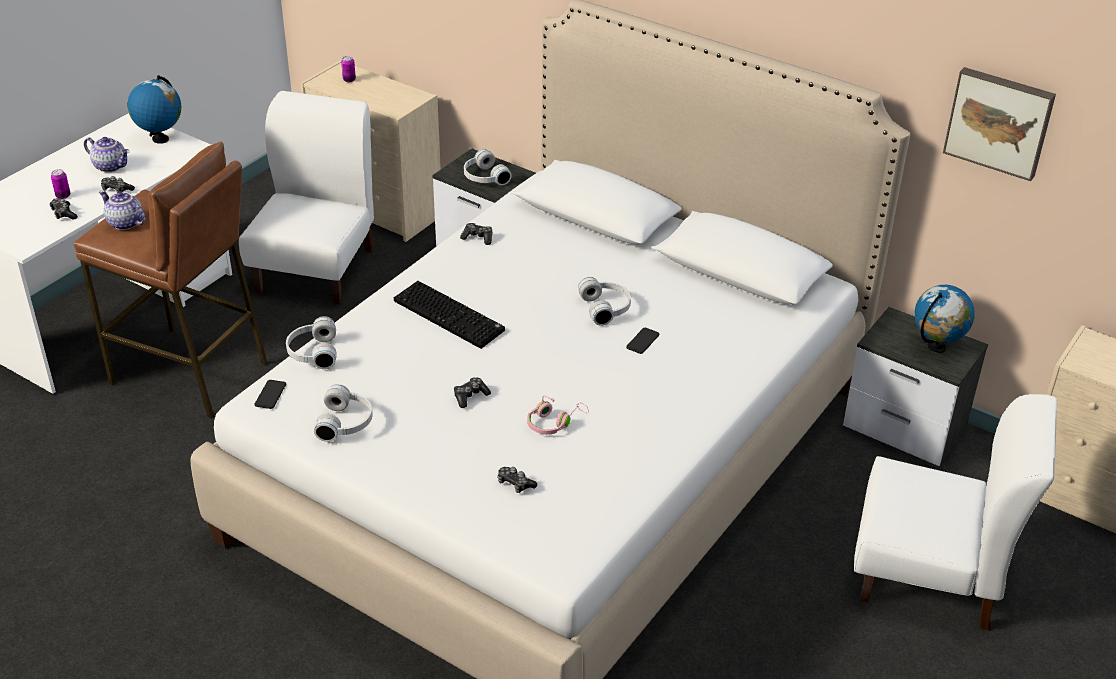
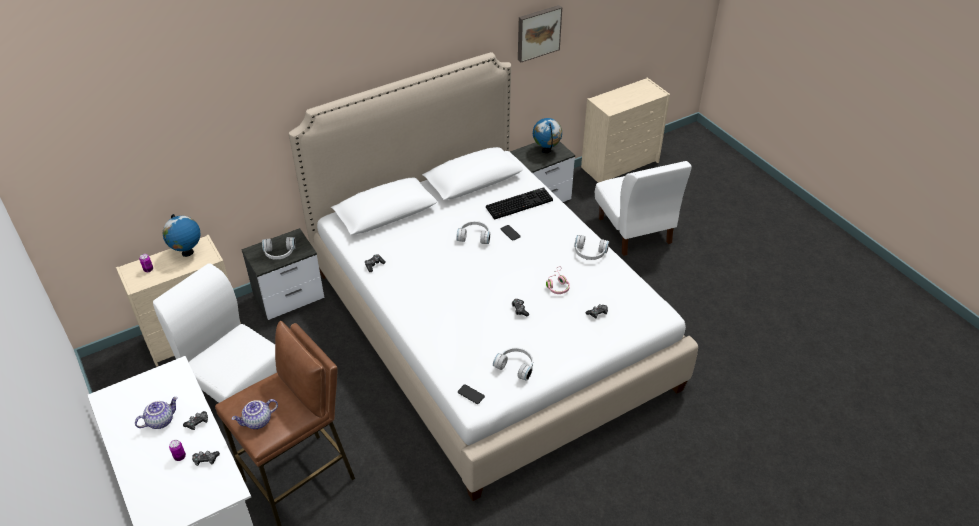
camera: 65 degrees left, 5 degrees up
(160, 139) = (146, 385): globe -> globe (187, 253)
(312, 352) = (442, 365): white headphones -> white headphones (589, 253)
(451, 315) = (443, 297): keyboard -> keyboard (519, 203)
(929, 575) = (634, 231): white chair -> white chair turned 120 degrees clockwise

